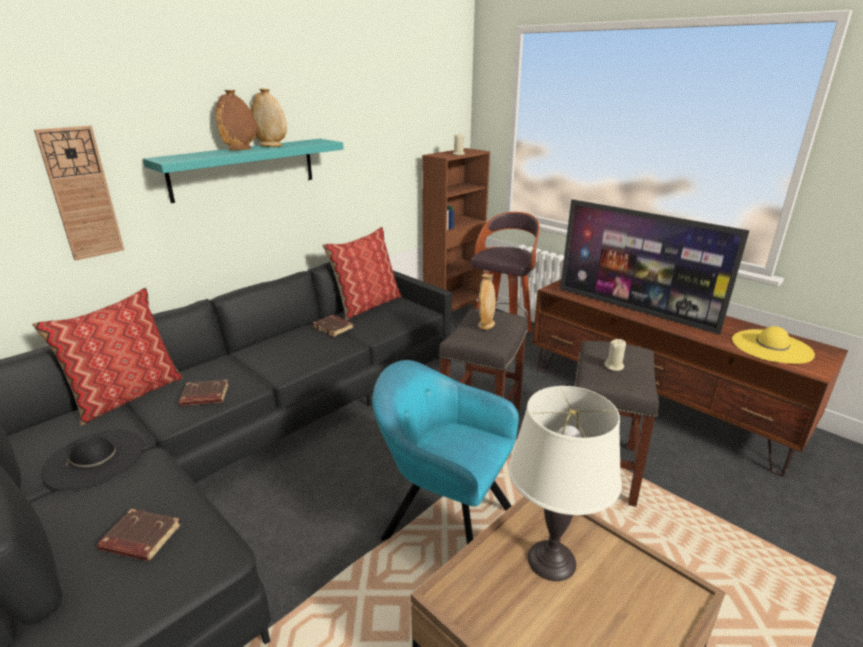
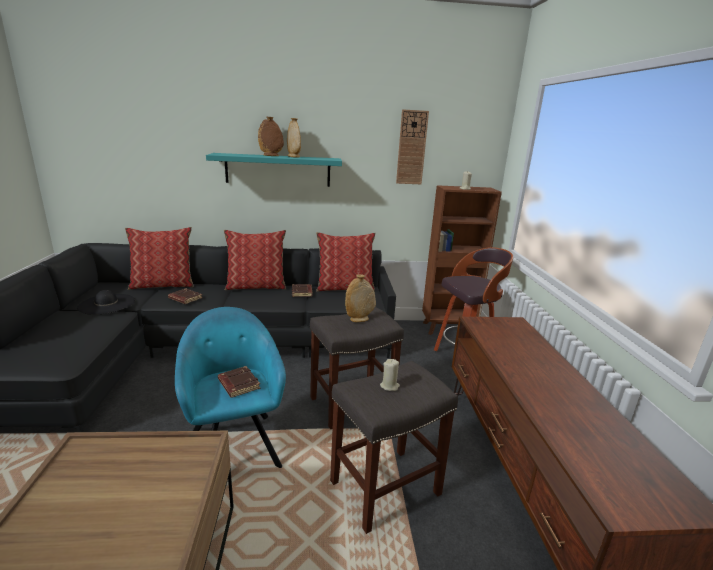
camera: 40 degrees right, 5 degrees down
(82, 194) = (177, 167): wall clock -> wall clock (411, 148)
(140, 539) = (58, 342): brown book -> brown book (238, 384)
(266, 343) = (256, 286): none -> pillow
(551, 560) = (145, 474): white table lamp -> none
(634, 309) = (517, 363): television -> none
(771, 346) = (612, 462): yellow hat -> none

